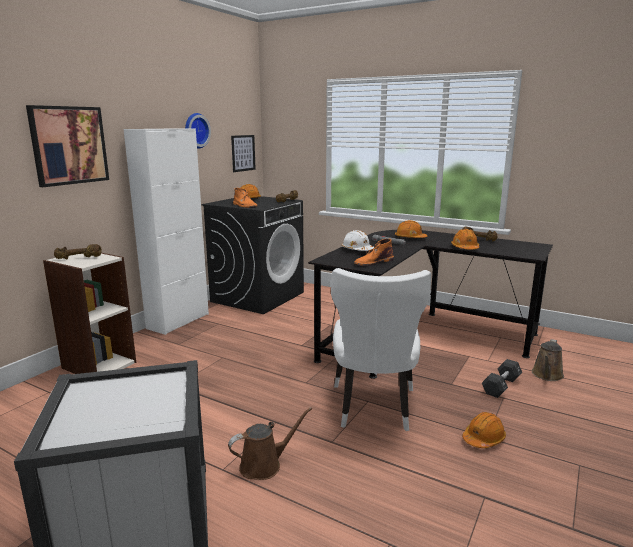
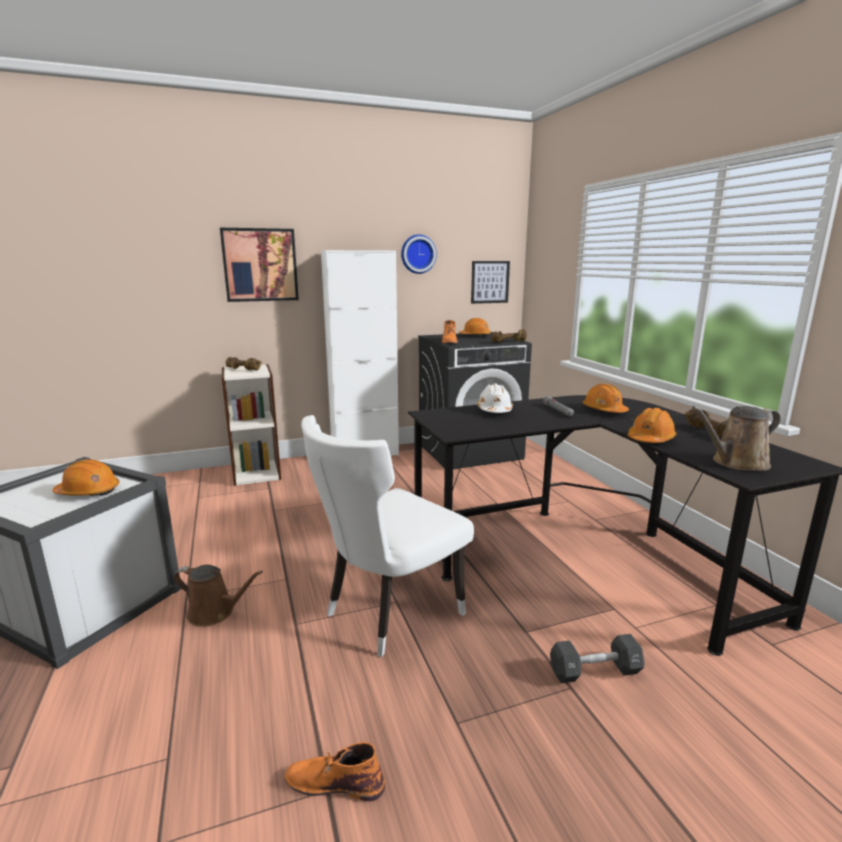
camera: 40 degrees right, 0 degrees up
(373, 262) = (472, 427): orange boot -> orange boot (334, 782)
(483, 439) = (448, 722): orange hard hat -> orange hard hat (88, 492)
(547, 375) = (705, 697): brown watering can -> brown watering can (736, 463)

